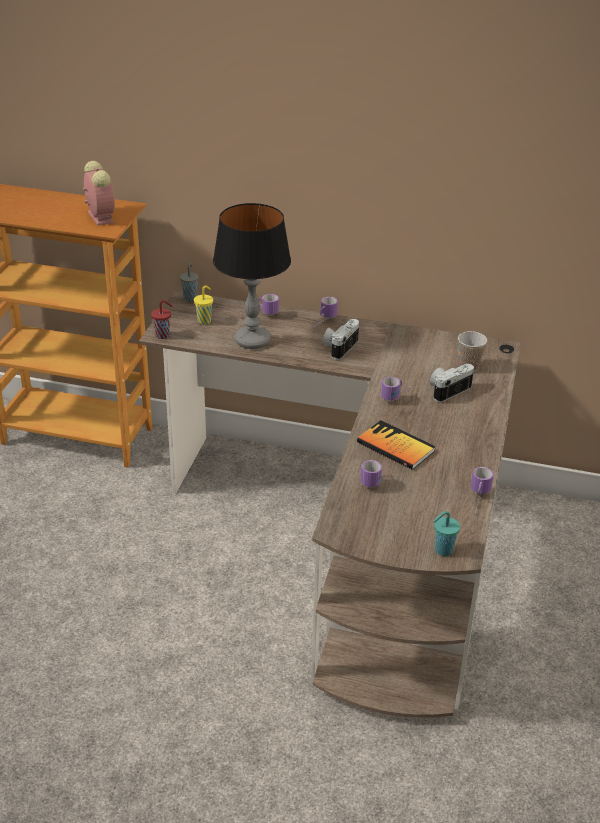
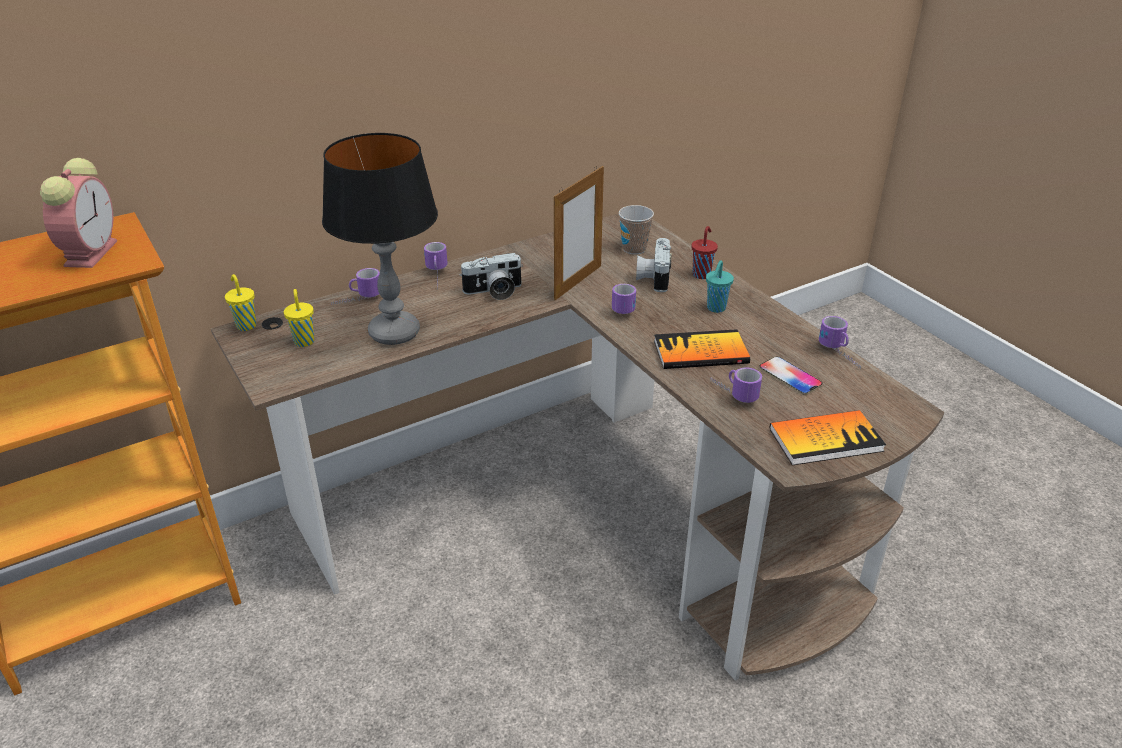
camera: 45 degrees left, 0 degrees up
(99, 216) = (91, 252): alarm clock -> alarm clock turned 75 degrees clockwise
(163, 335) = (278, 382): red cup -> red cup (702, 274)
(190, 297) = (246, 325): grey cup -> yellow cup
(339, 347) = (494, 292): camera -> camera turned 90 degrees counterclockwise
(378, 532) = (825, 439): none -> book
(396, 368) = (578, 282): none -> picture frame
(423, 491) = (790, 376): none -> phone
(442, 550) = (895, 417): turquoise cup -> turquoise cup (715, 308)

